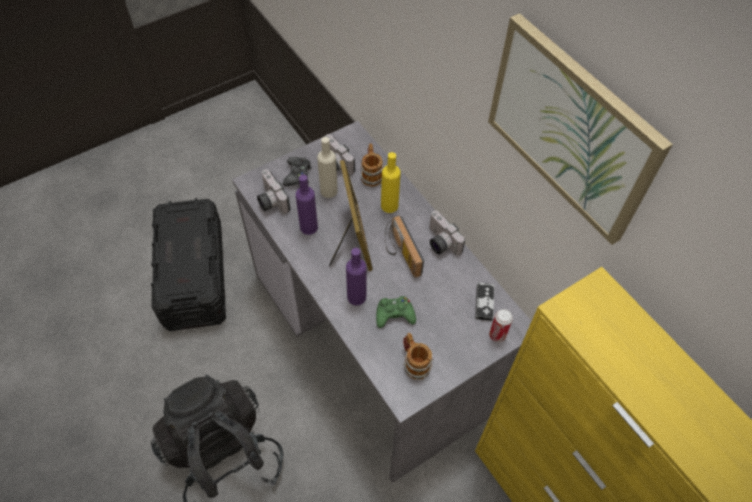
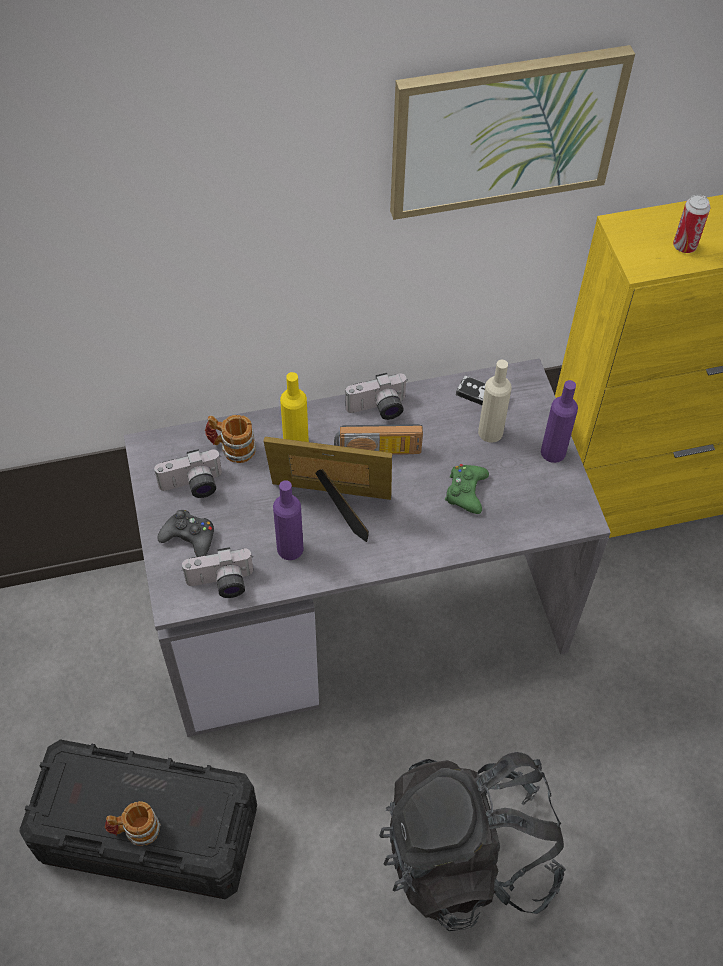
camera: 70 degrees left, 0 degrees up
(328, 191) = (237, 507): beige bottle -> beige bottle (490, 432)
(356, 297) = (424, 525): purple bottle -> purple bottle (553, 452)
(414, 362) = (538, 492): mug -> mug (135, 830)
(497, 335) = (530, 399): can -> can (684, 246)

